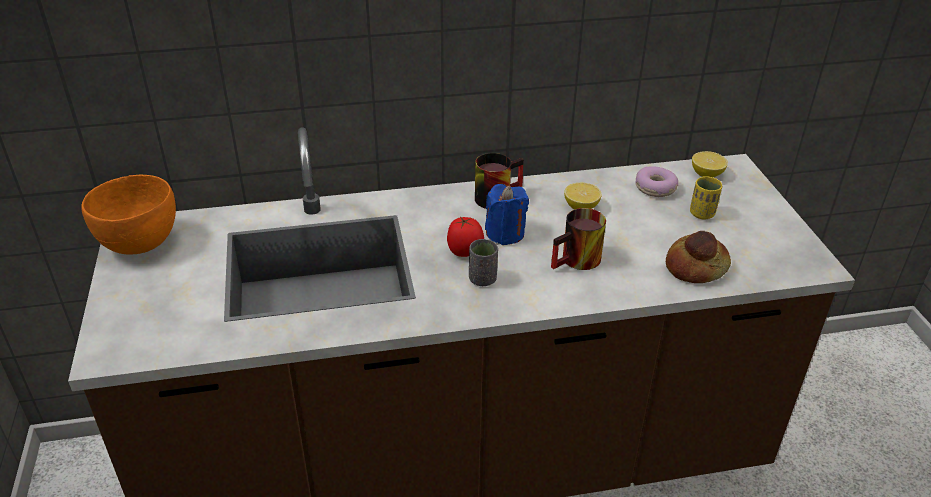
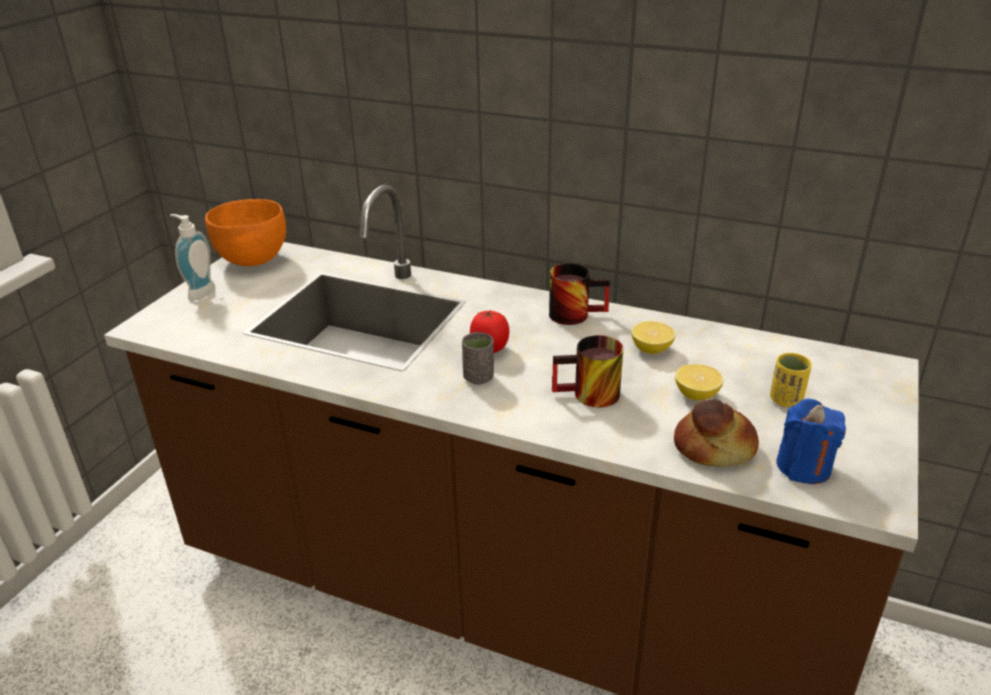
camera: 35 degrees right, 5 degrees down
(122, 297) = (199, 292): none -> soap dispenser
(505, 233) = (546, 347): blue candle -> blue candle (803, 467)
(655, 188) = (757, 358): donut -> none
(706, 174) = (839, 364): lemon -> lemon (696, 395)

